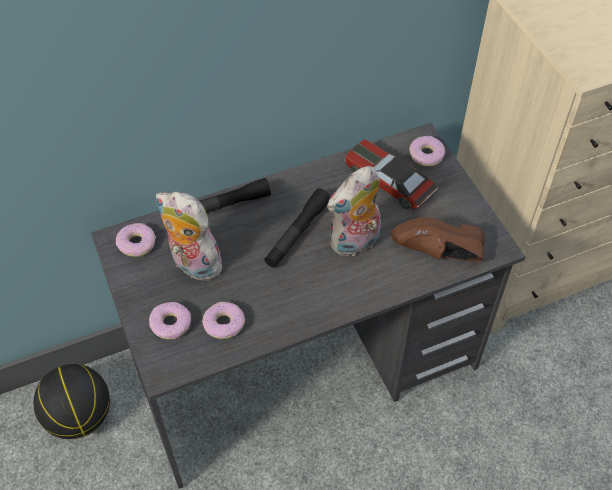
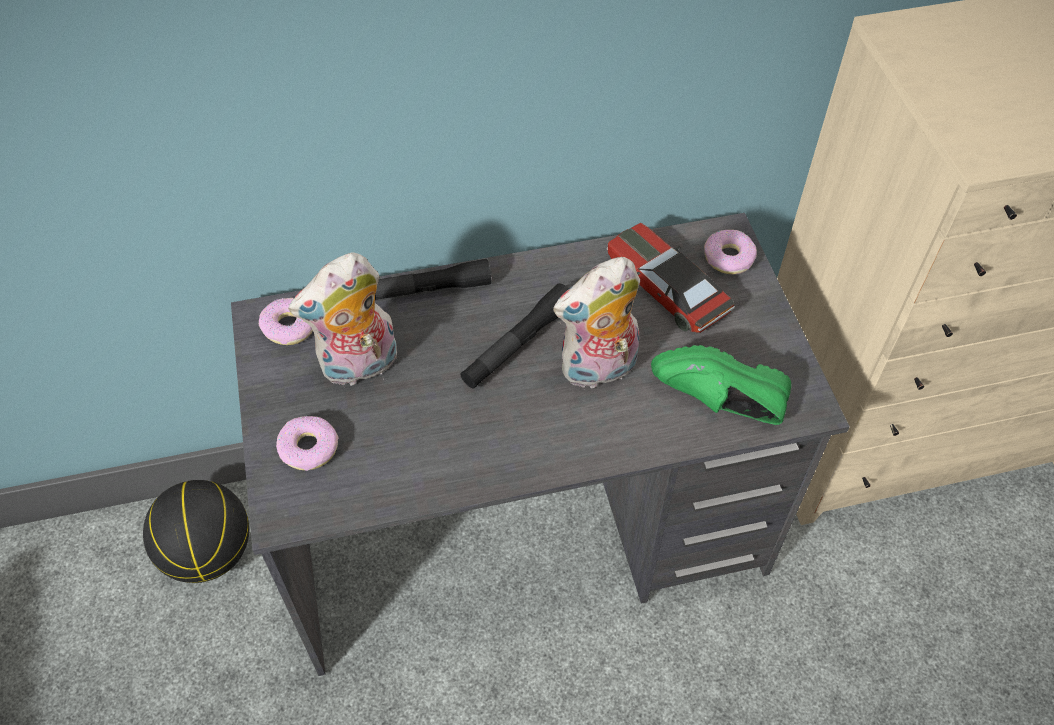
camera: 10 degrees right, 0 degrees up
(192, 264) = (359, 367): plush toy -> plush toy turned 75 degrees counterclockwise
(224, 324) = (383, 459): donut -> none
(439, 254) = (719, 404): brown shoe -> green shoe

